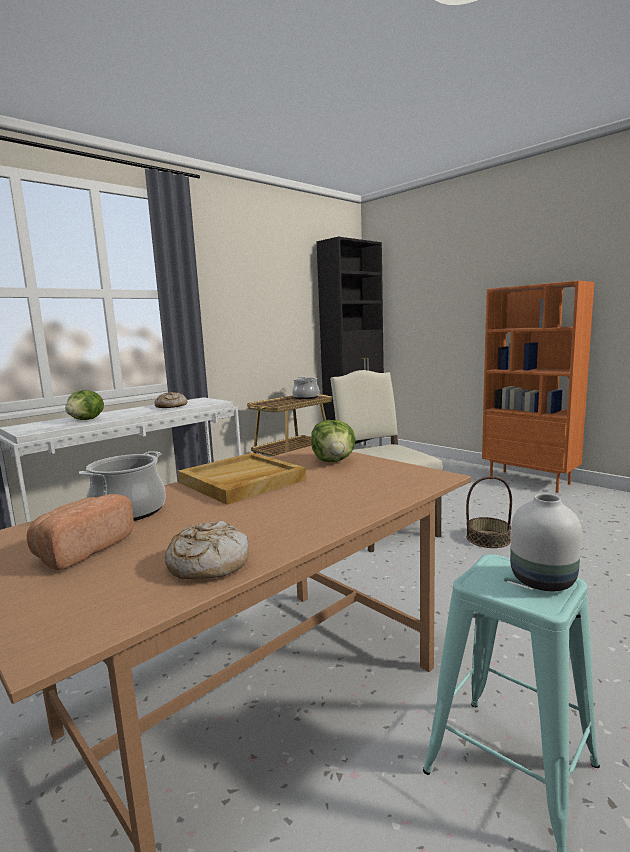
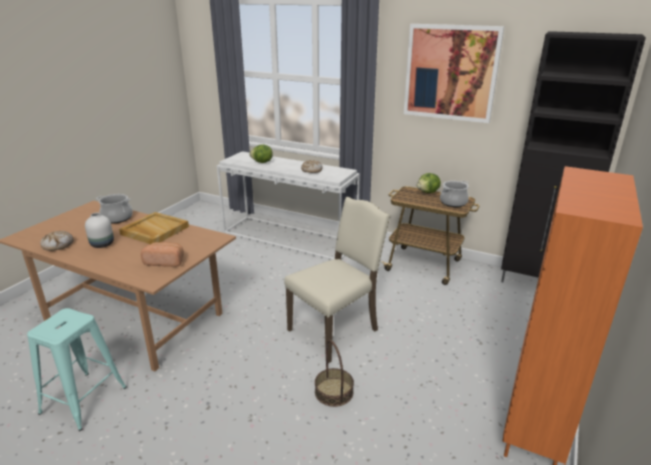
camera: 70 degrees right, 15 degrees up
(82, 550) = (79, 222): bread -> bread (165, 261)
(257, 278) = (450, 73): none -> picture
(334, 461) = (190, 247): lettuce -> lettuce (428, 192)
(544, 581) = (58, 331): white vase -> white vase (102, 244)

